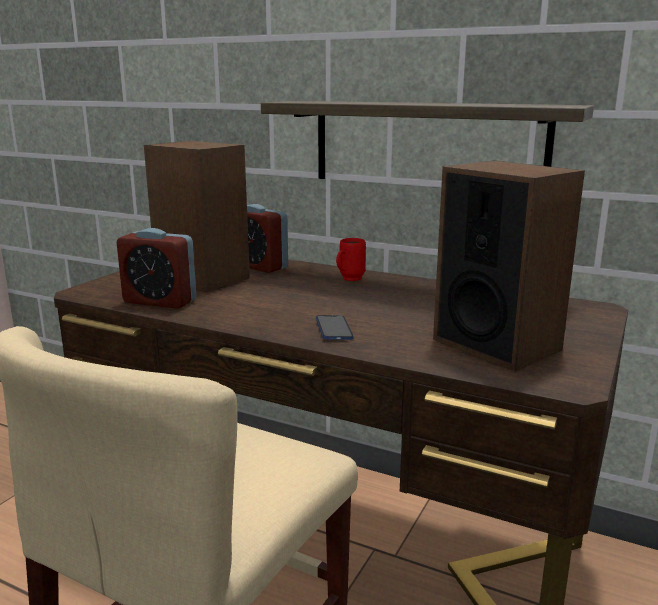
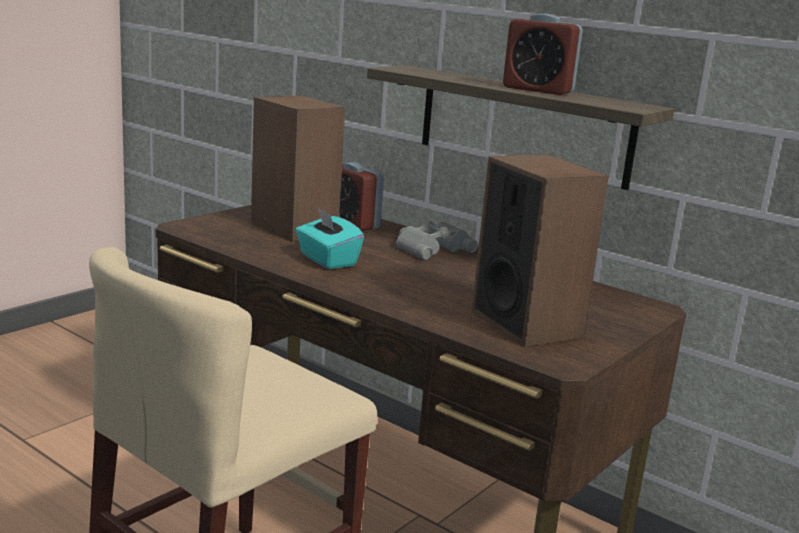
camera: 10 degrees right, 0 degrees up
(160, 301) = (246, 244): alarm clock -> alarm clock (537, 90)
(253, 306) = (327, 260): none -> turquoise tissue box
(333, 329) = (387, 290): phone -> none
(348, 280) = (431, 248): red mug -> grey binoculars

